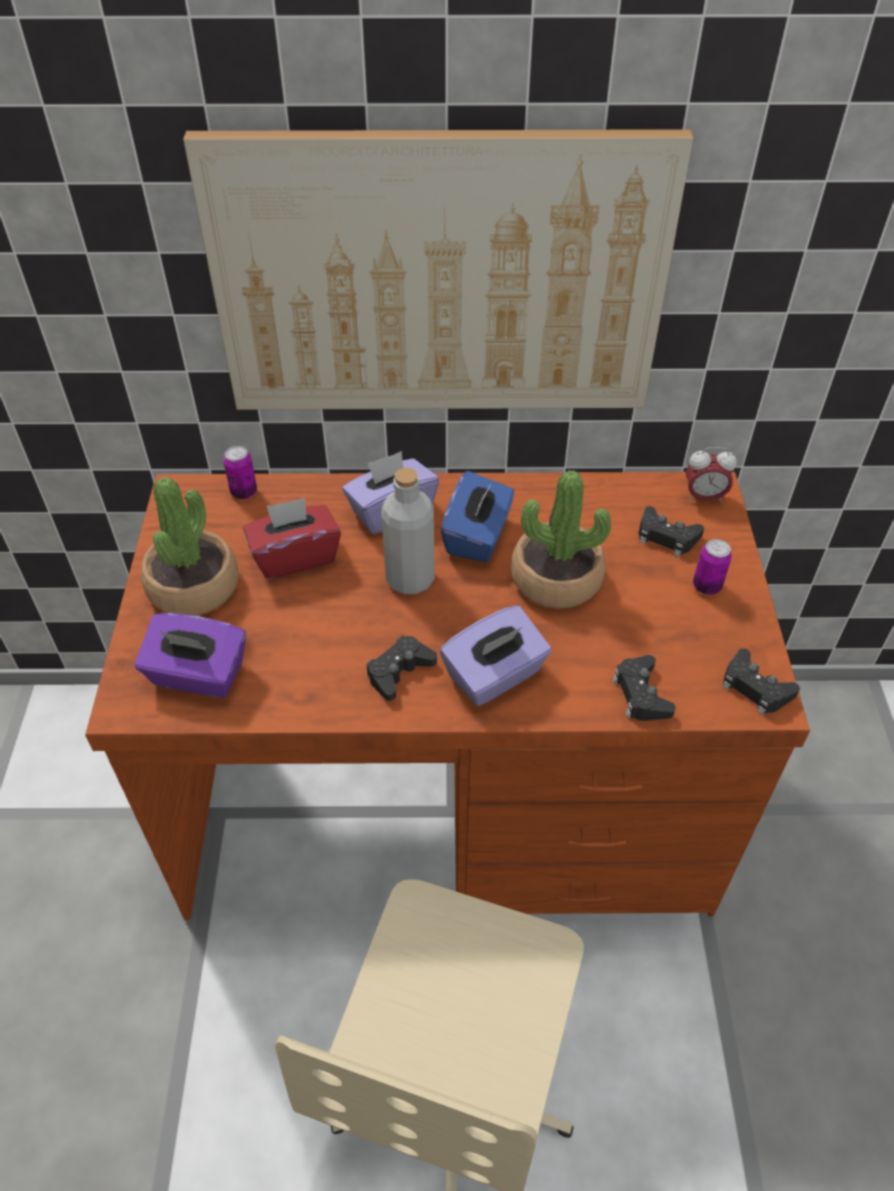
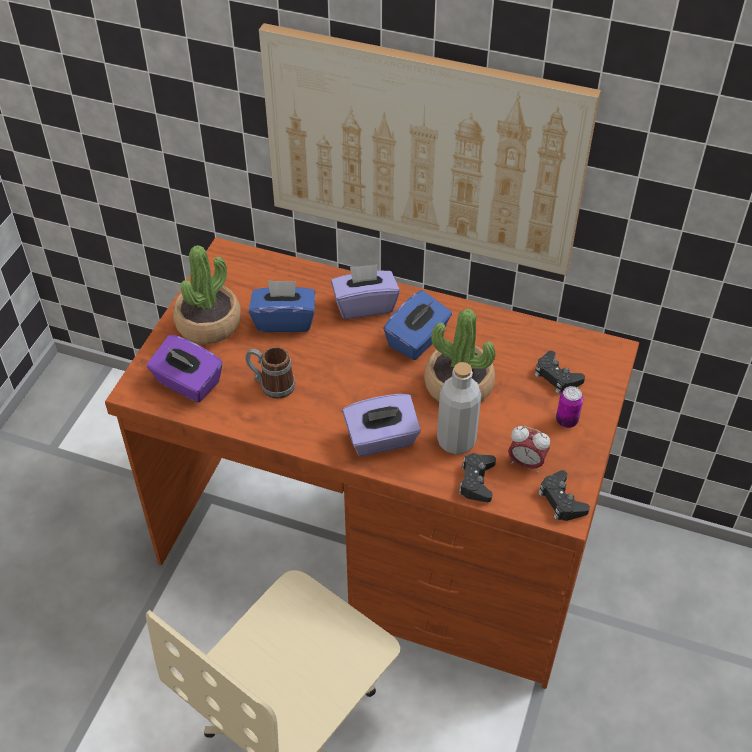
camera: 20 degrees right, 0 degrees up
(244, 492) = (269, 265): can -> none
(295, 556) = (284, 320): red tissue box -> blue tissue box
(315, 645) = (271, 385): none -> mug
(399, 672) = (318, 418): black game controller -> none
(410, 579) = (355, 357): grey bottle -> grey bottle (456, 441)
(704, 497) = (602, 355): alarm clock -> alarm clock (526, 463)

